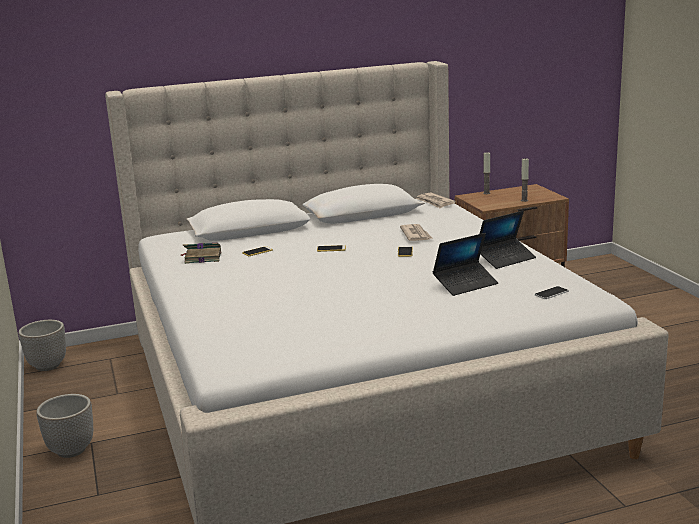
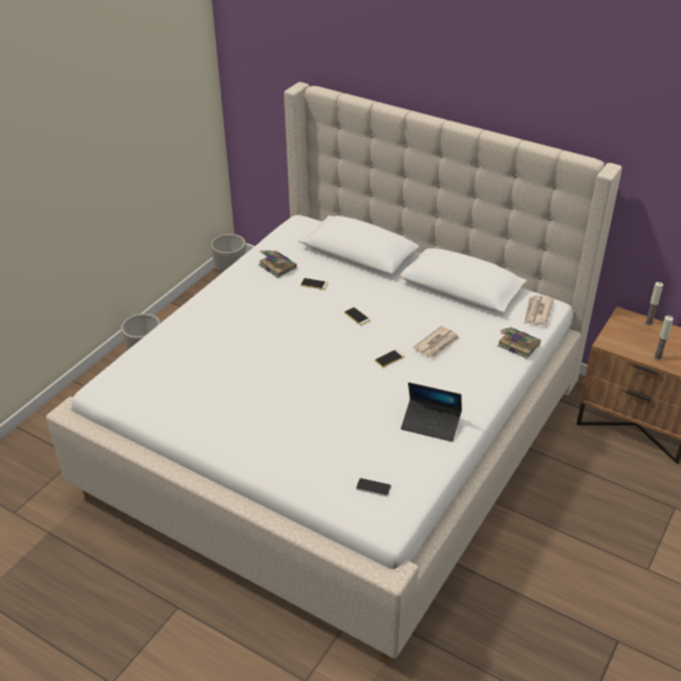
camera: 50 degrees right, 20 degrees up
(460, 215) = (517, 344): none -> book
(465, 284) = (348, 427): laptop -> none

